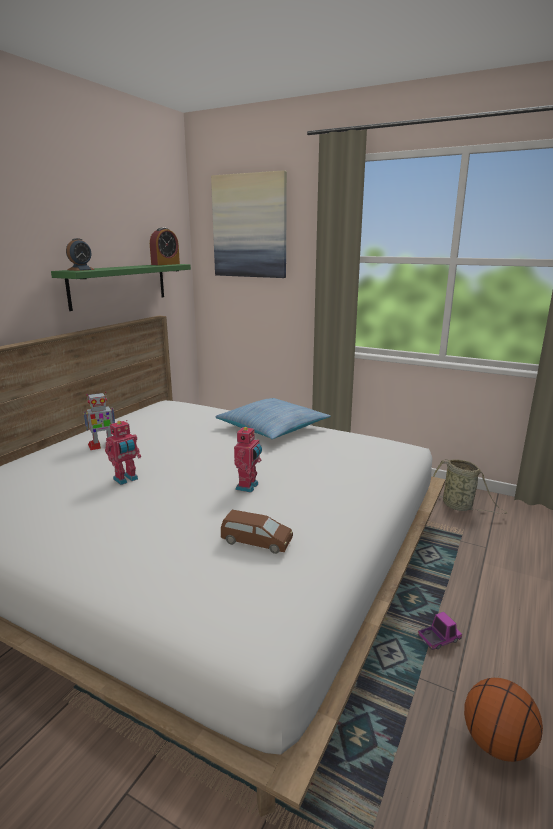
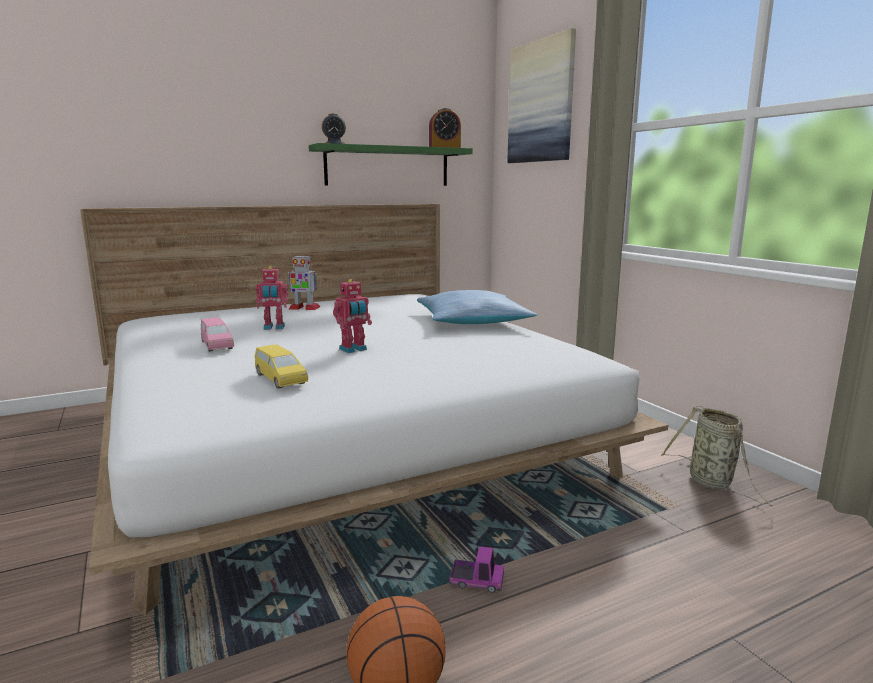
camera: 35 degrees right, 5 degrees down
(114, 520) = (217, 345): none -> pink toy car
(256, 542) = (280, 379): brown toy car -> yellow toy car

